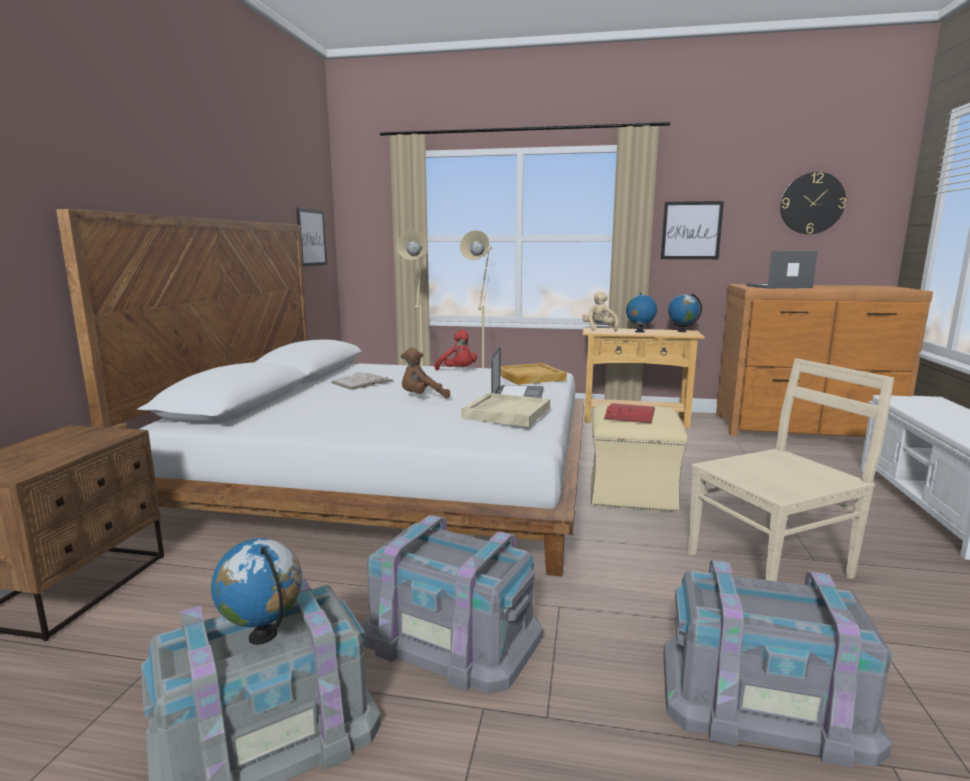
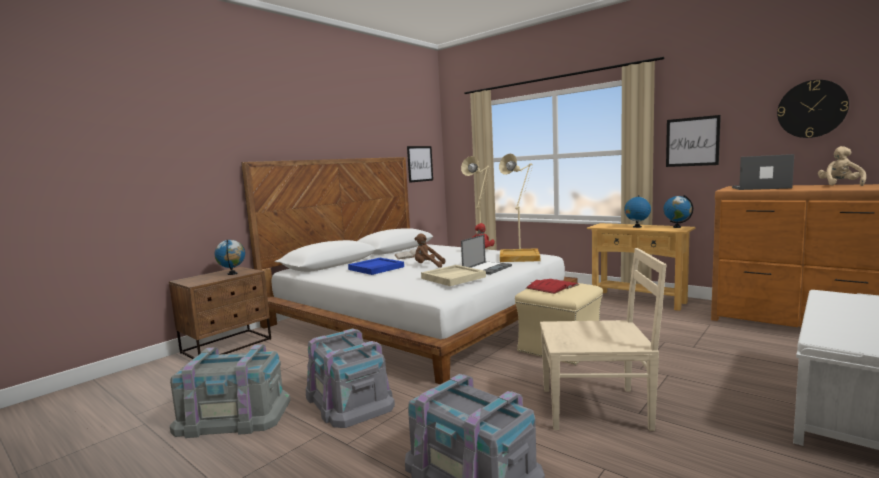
camera: 30 degrees right, 5 degrees down
(263, 636) = (231, 365): globe -> globe (232, 274)
(345, 407) = (376, 268): none -> blue tray
(599, 329) = (608, 224): beige plush toy -> beige plush toy (840, 185)

